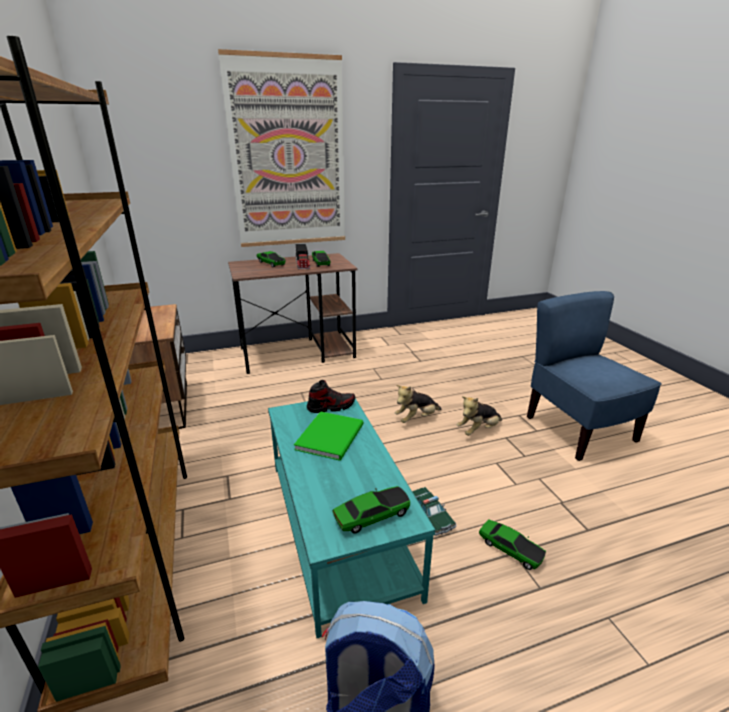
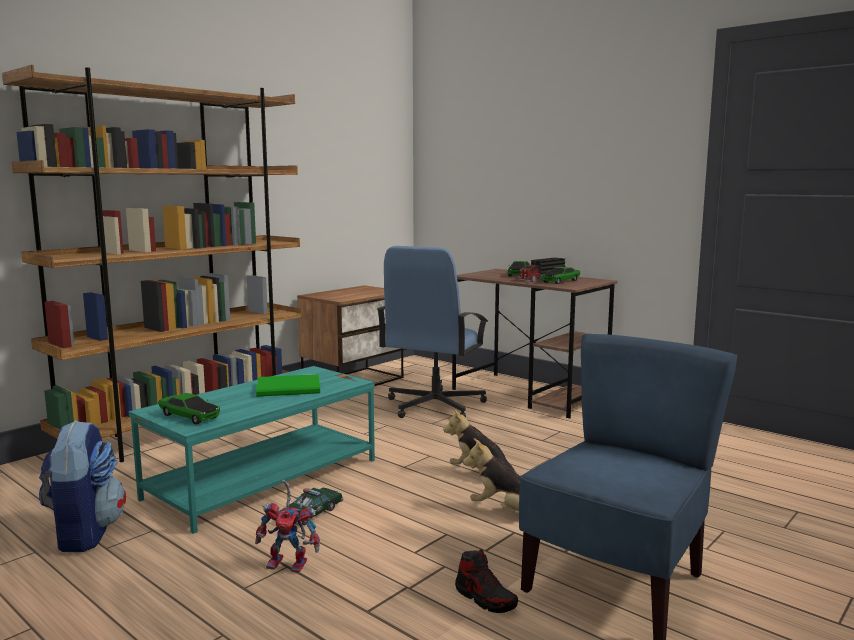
camera: 60 degrees right, 15 degrees down
(272, 392) = (434, 406): none -> blue office chair
(288, 155) = (573, 154): picture -> none
(331, 407) = (339, 380): shoe -> shoe (485, 598)
(510, 549) = (291, 563): toy car -> toy robot

